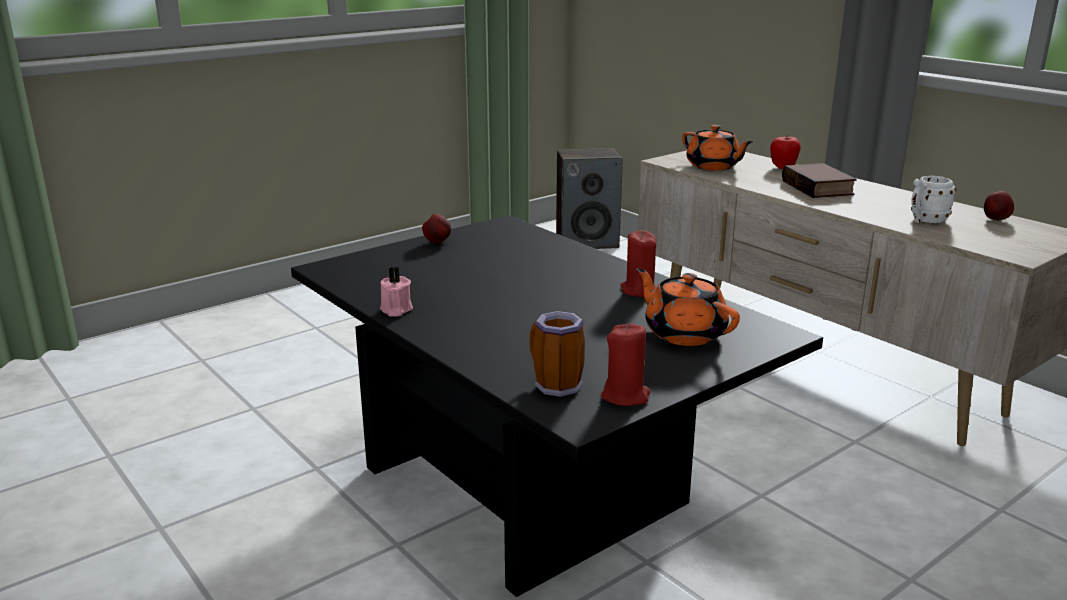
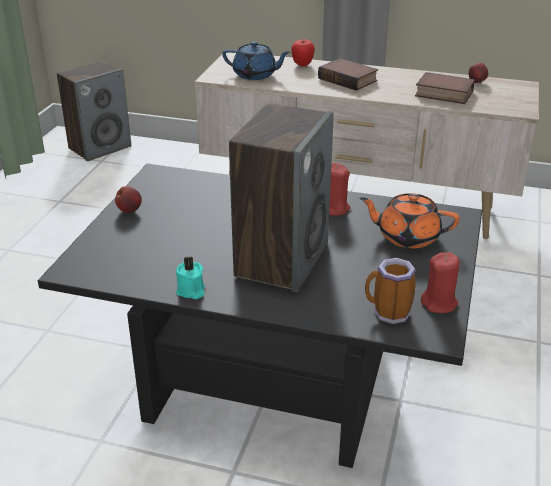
camera: 35 degrees left, 10 degrees up
(395, 310) = (191, 291): pink candle -> turquoise candle
(516, 312) = (281, 259): none -> speaker
(713, 166) = (255, 75): orange teapot -> blue teapot
(925, 220) = (442, 94): white mug -> book

